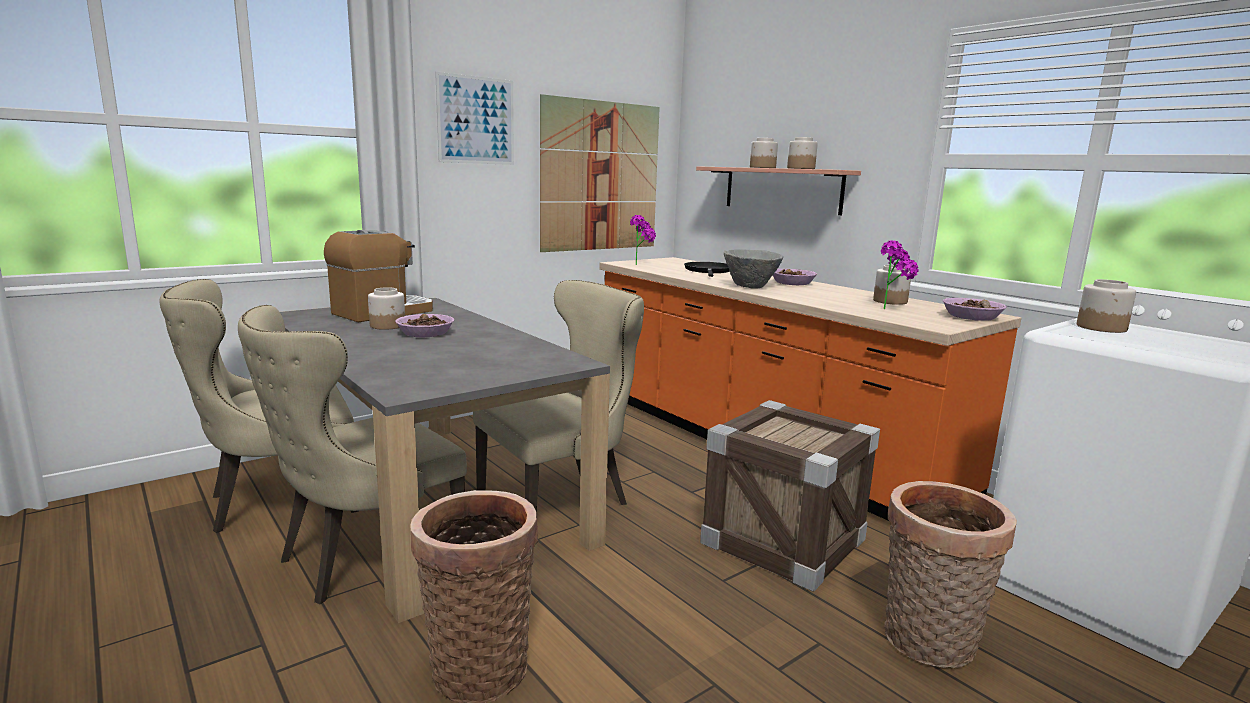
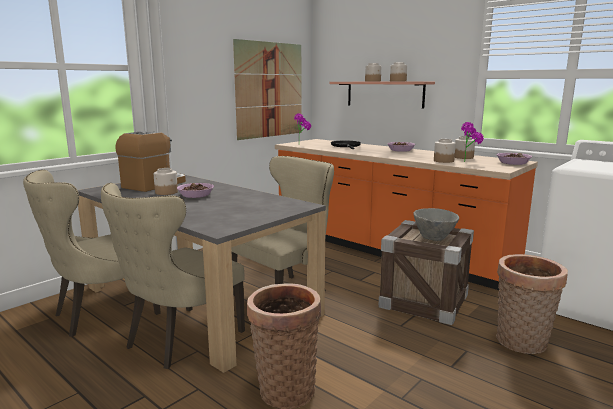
camera: 10 degrees left, 0 degrees up
(476, 120) = (196, 57): picture -> none
(750, 286) = (379, 154): grey bowl -> grey bowl (434, 238)
(1101, 328) = (588, 164): jar -> jar (444, 161)

